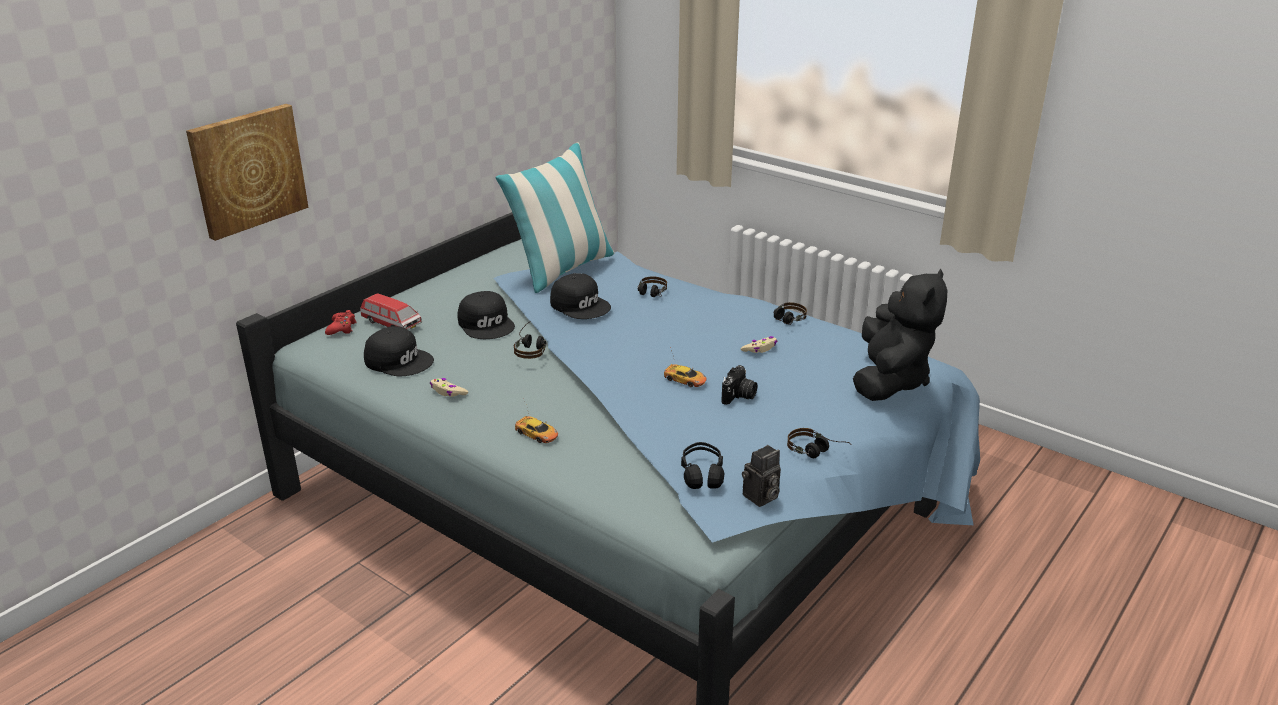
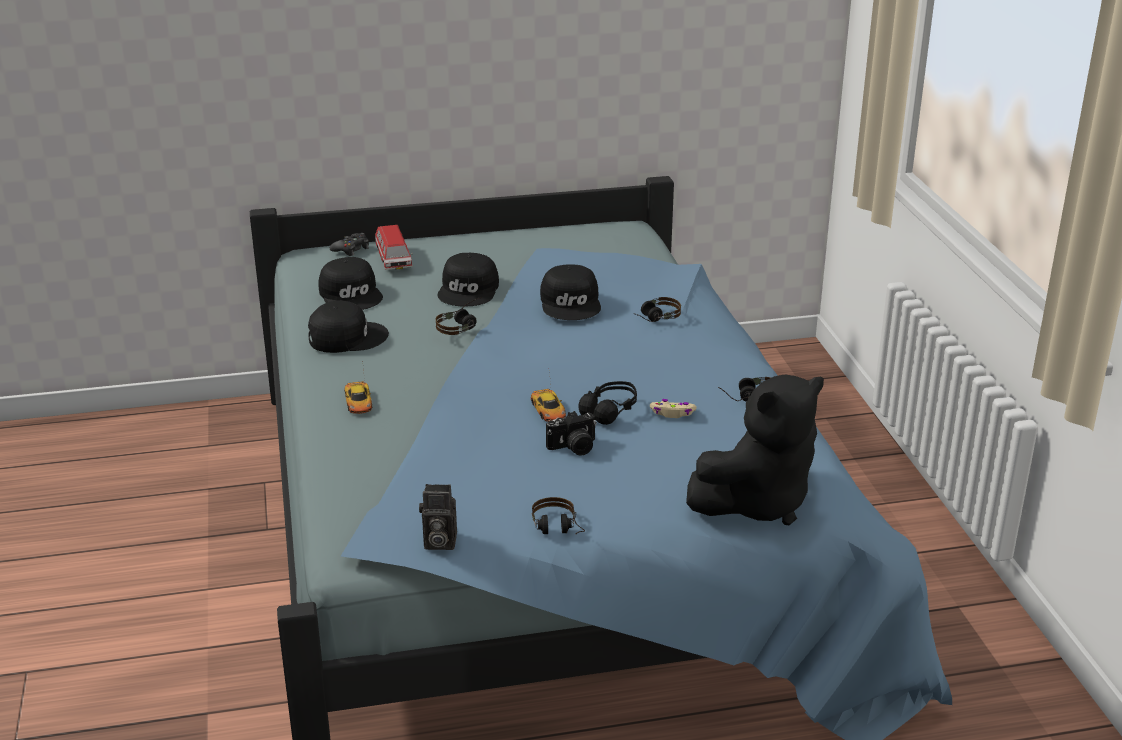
camera: 40 degrees right, 0 degrees up
(247, 170) = (287, 64): picture -> none
(341, 328) = (351, 249): red game controller -> black game controller
(448, 392) = (347, 337): beige game controller -> black cap
(562, 270) = (611, 263): pillow -> none
(702, 474) = (422, 497): black headphones -> black headphones (609, 411)

